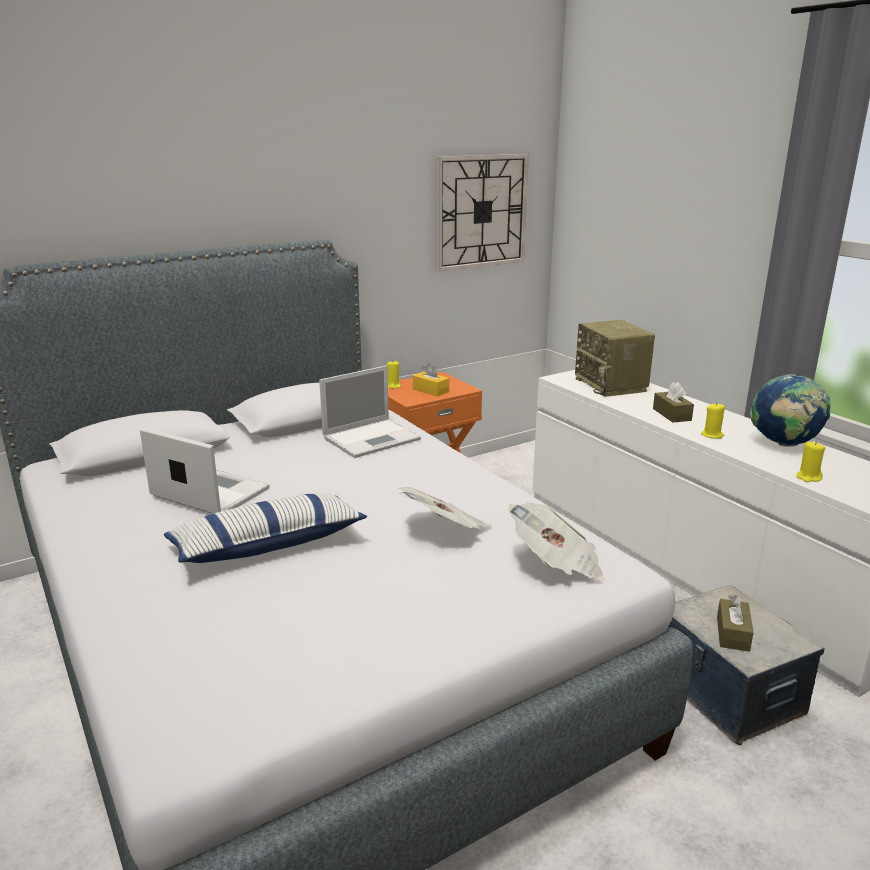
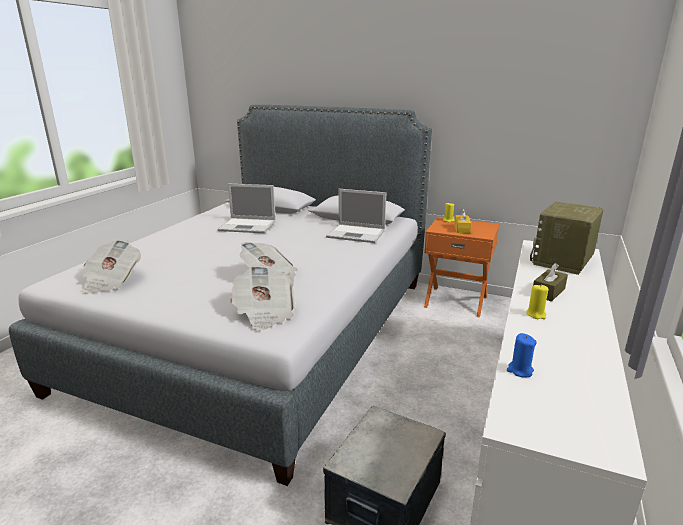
camera: 55 degrees right, 0 degrees up
(208, 492) = (248, 226): laptop -> laptop turned 105 degrees clockwise
(267, 545) = (212, 249): pillow -> none
(280, 670) = (111, 281): none -> newspaper
(481, 211) = (559, 104): wall clock -> none
(732, 633) = (371, 447): brown tissue box -> none
(783, 444) = (579, 348): globe -> none
(808, 477) = (520, 370): yellow candle -> blue candle

